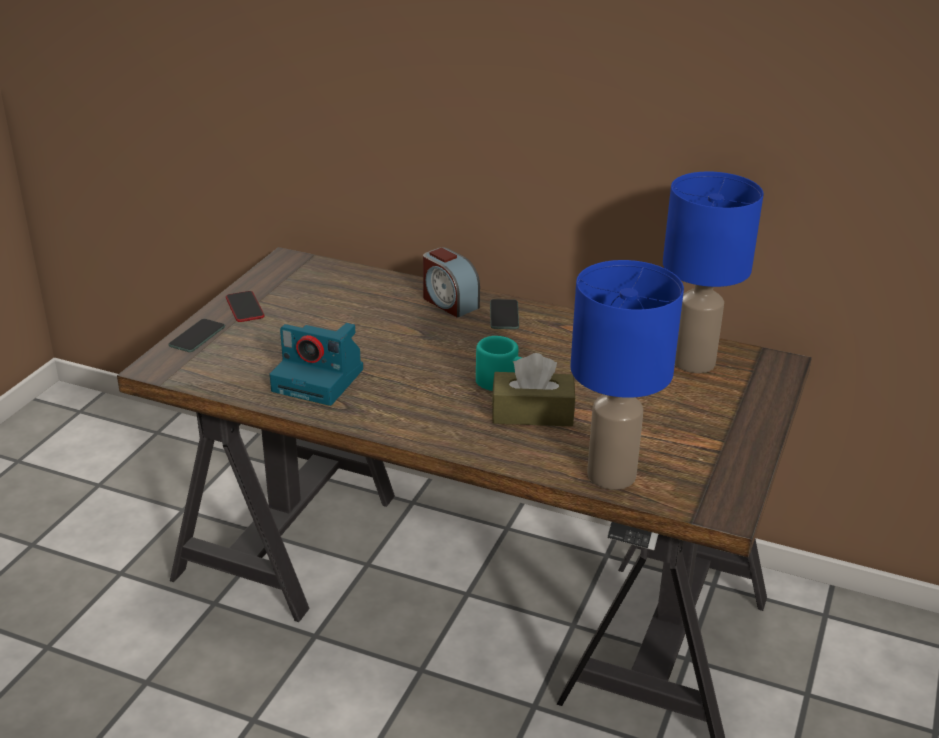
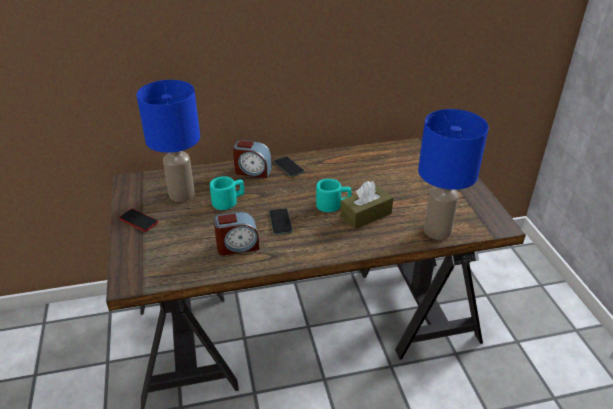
camera: 35 degrees left, 5 degrees up
(197, 336) = (130, 251): phone -> phone (280, 222)
(320, 380) = (237, 246): camera -> alarm clock
(373, 326) = (228, 201): none -> turquoise mug
(694, 363) = (402, 157): blue table lamp -> blue table lamp (182, 194)

